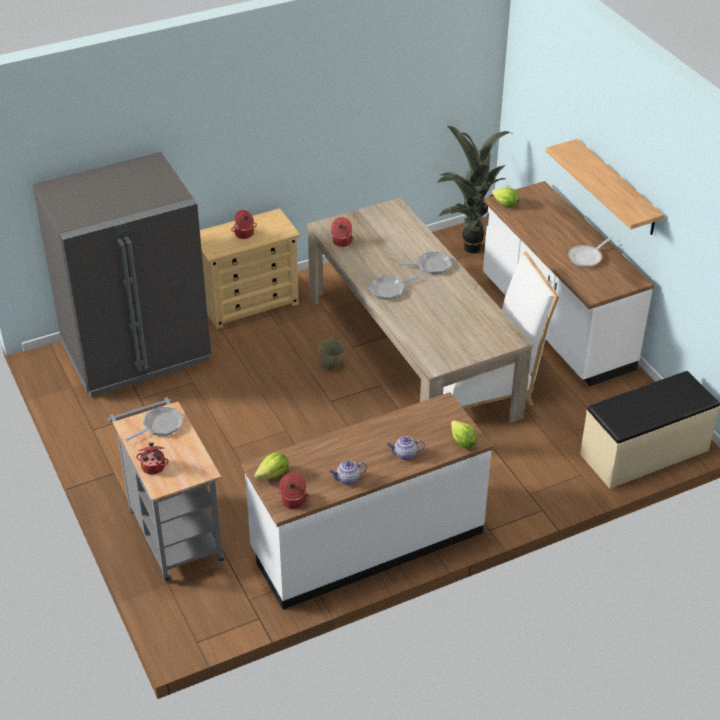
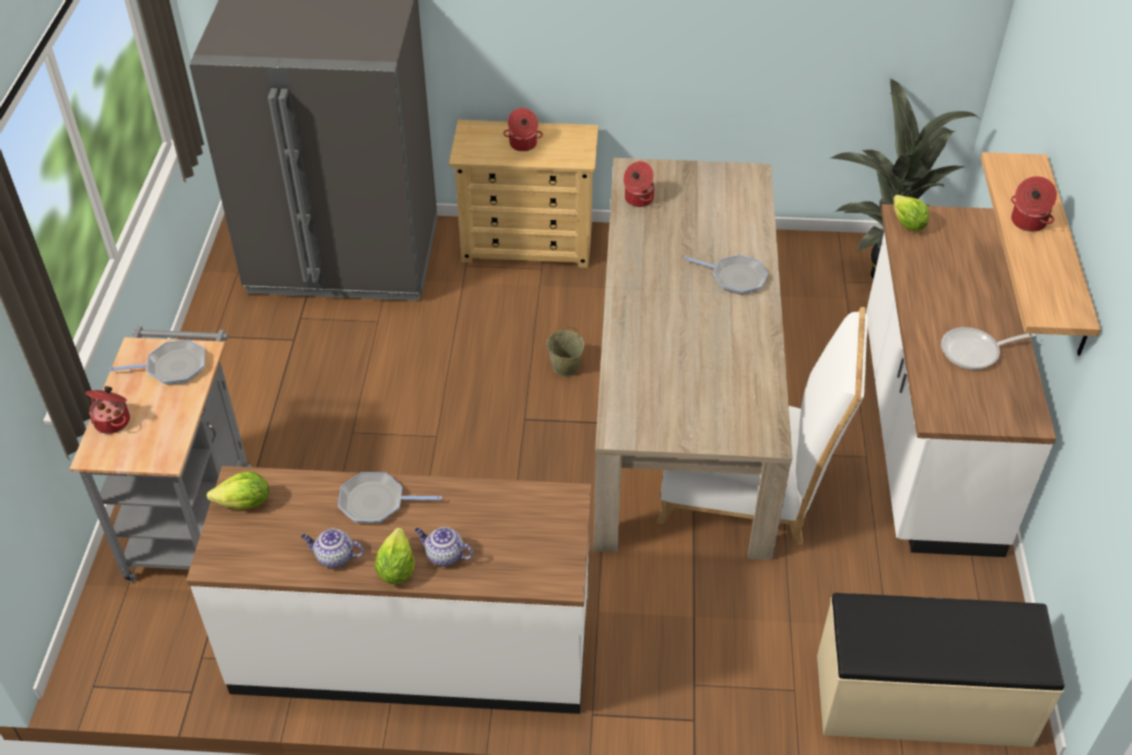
camera: 30 degrees right, 5 degrees up
(293, 501) = (234, 557): cooking pot -> cooking pot (1027, 222)
(389, 290) = (646, 291): frying pan -> frying pan (376, 502)
(463, 442) = (542, 575): lettuce -> lettuce (396, 569)

